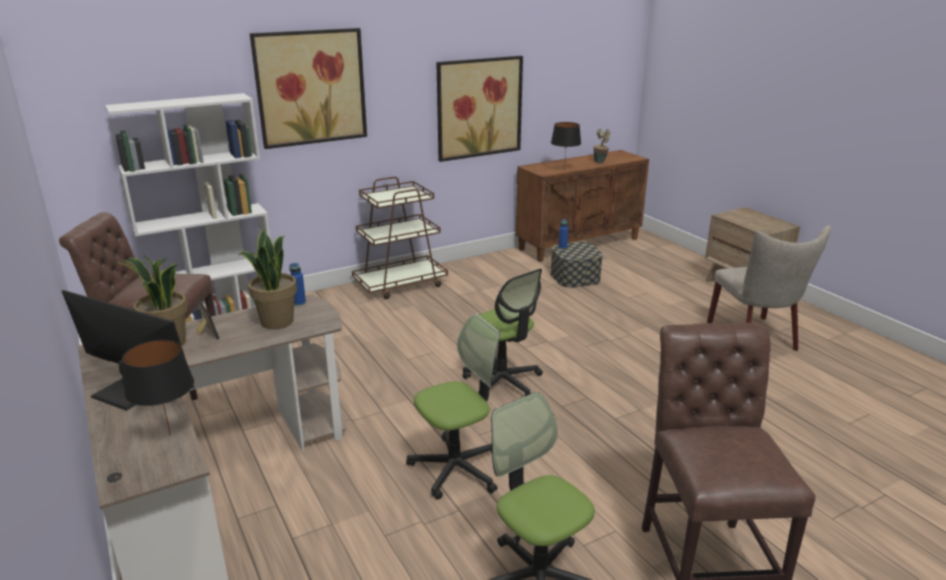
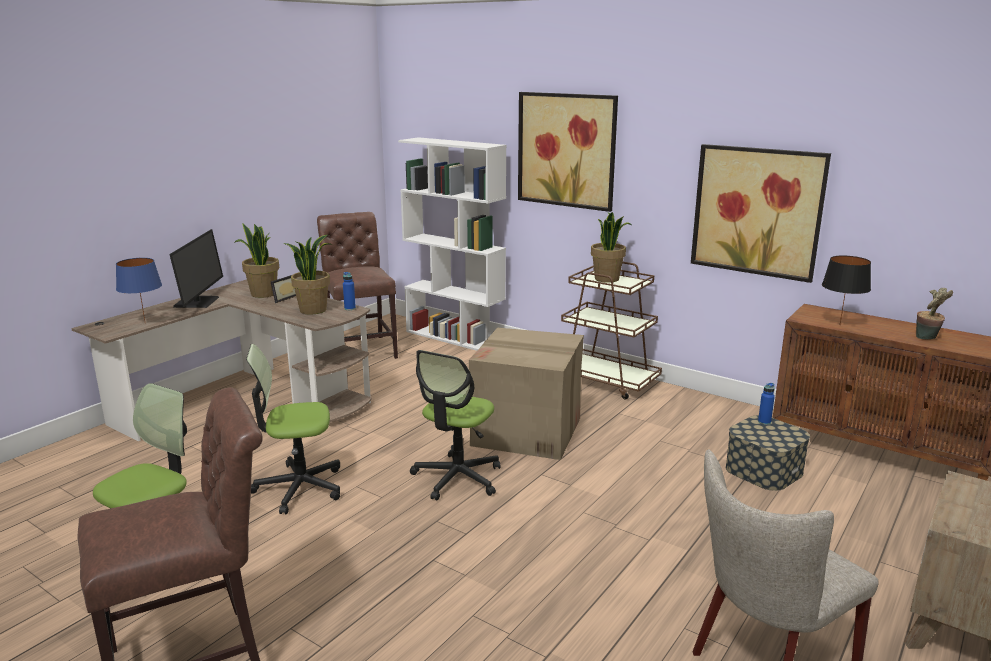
camera: 65 degrees right, 5 degrees down
(170, 435) = (145, 323): black table lamp -> blue table lamp
(388, 195) = (607, 279): none -> potted plant
(453, 336) = (527, 432): none -> cardboard box
(457, 468) = (299, 487): office chair -> office chair turned 135 degrees clockwise

